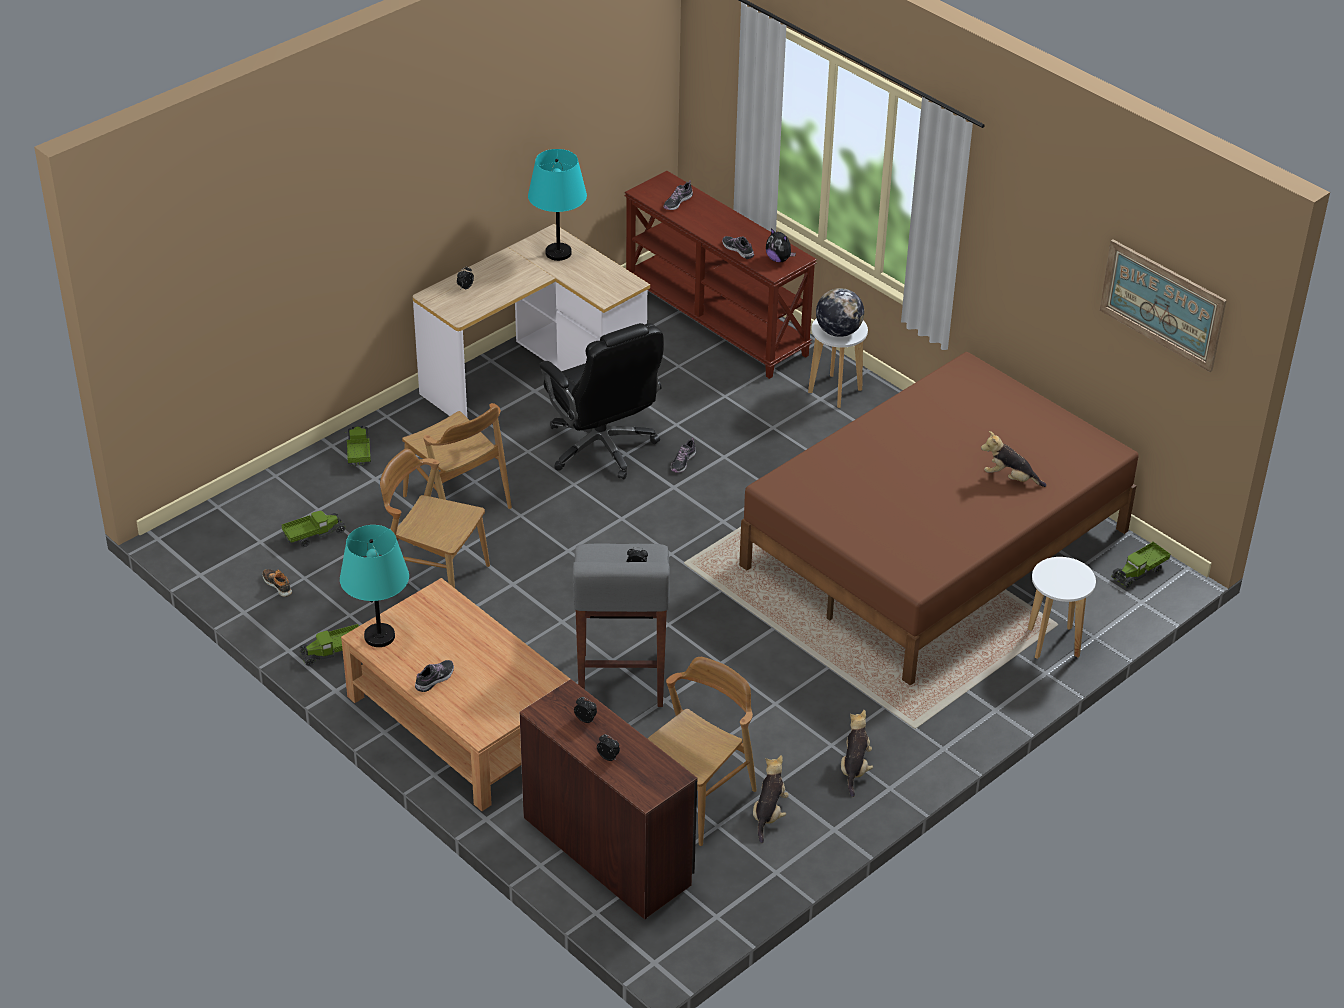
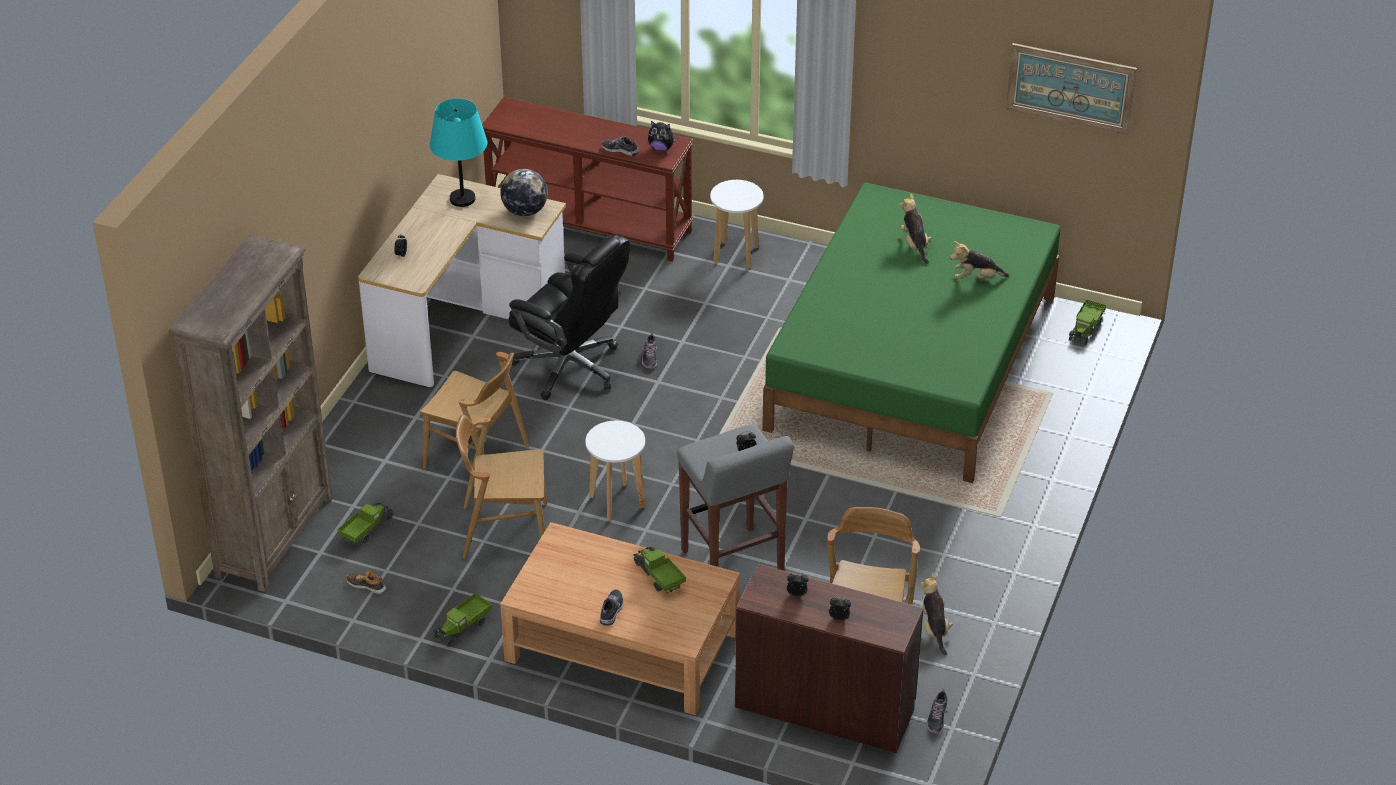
camera: 25 degrees left, 0 degrees up
(233, 514) = (275, 536): none -> brown bookcase
(358, 453) = (352, 442): toy truck -> toy truck (658, 576)
(379, 636) = (534, 591): turquoise table lamp -> none
(677, 202) = (535, 123): shoe -> shoe (937, 718)
(838, 332) = (738, 198): globe -> globe (525, 211)
(855, 768) = (976, 566): plush toy -> plush toy (914, 245)
(936, 549) = (913, 363): brown bed -> green bed
(1053, 643) = (1059, 409): white stool -> white stool (617, 502)

